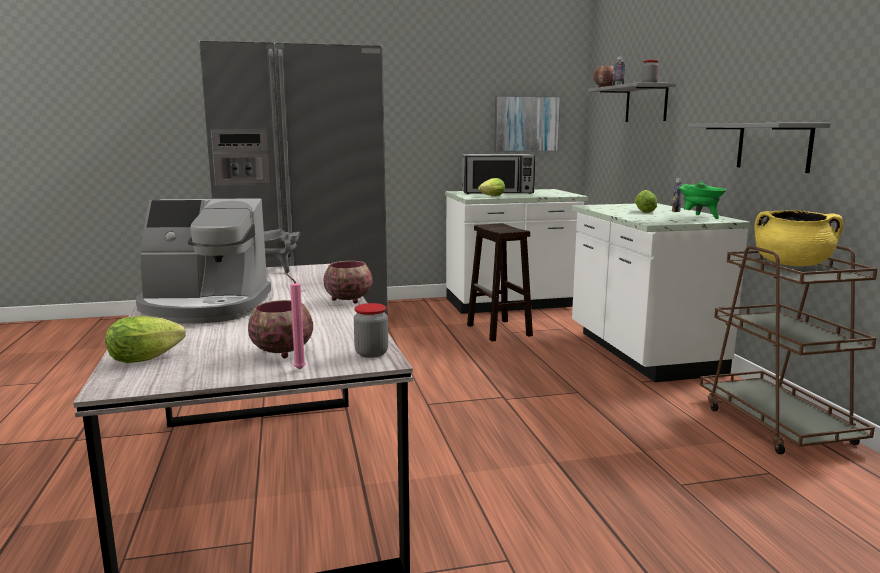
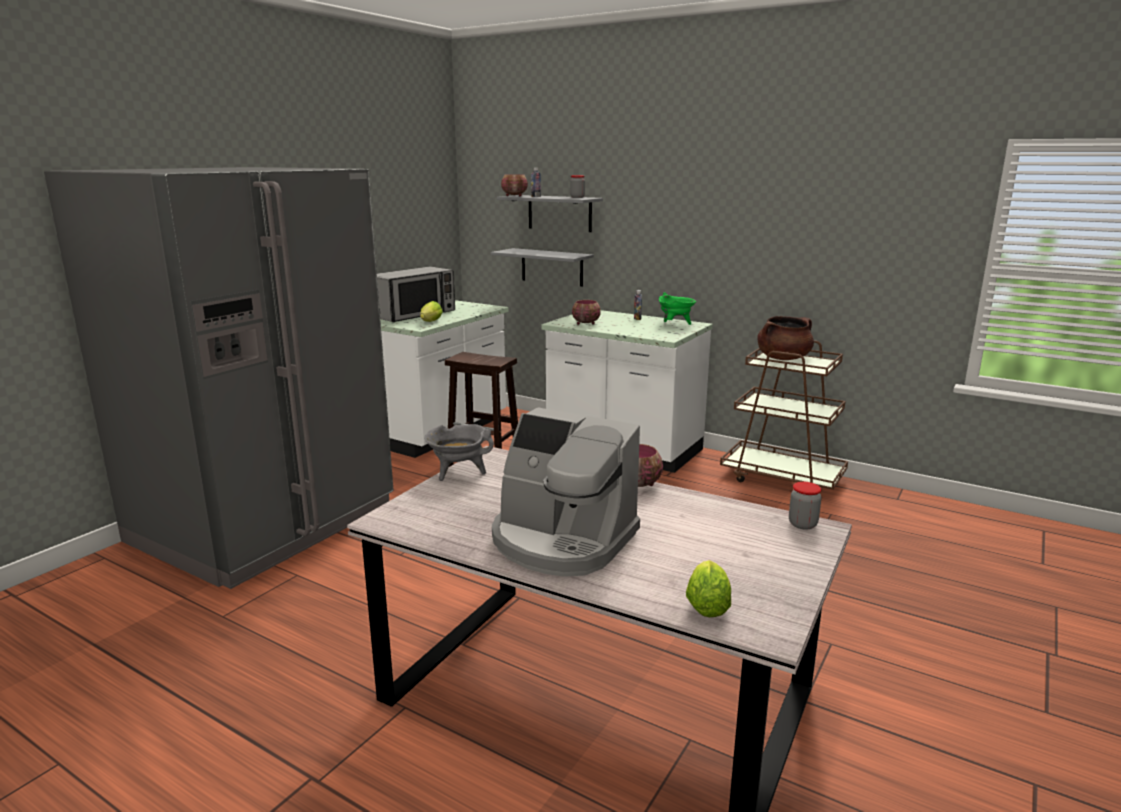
camera: 45 degrees left, 5 degrees up
(205, 307) = (562, 540): coffee machine -> coffee machine turned 75 degrees clockwise
(283, 352) = (759, 550): bowl -> bowl (585, 323)
(298, 369) = (811, 558): pink candle -> none
(526, 124) = (412, 231): picture -> none
(643, 212) = (621, 324): lettuce -> none
(773, 146) = (730, 263): grey shelf -> grey shelf (552, 267)
(792, 265) = (783, 358): yellow cooking pot -> brown cooking pot

